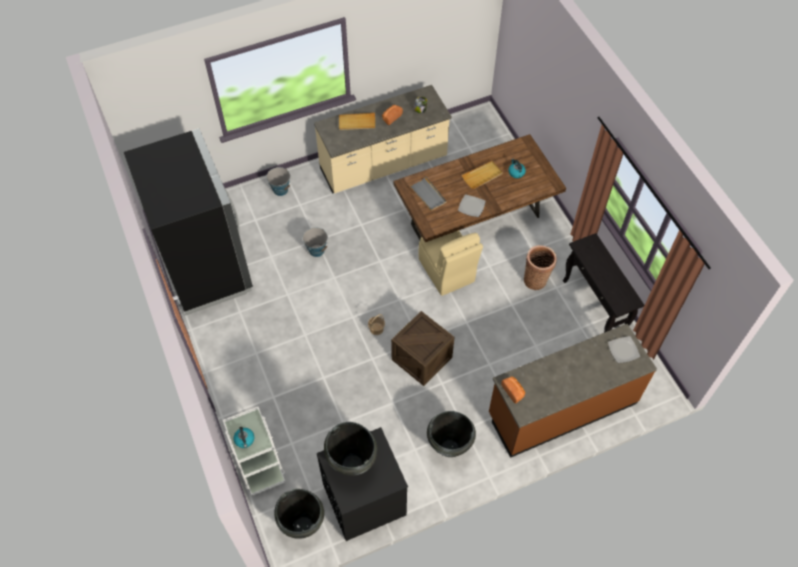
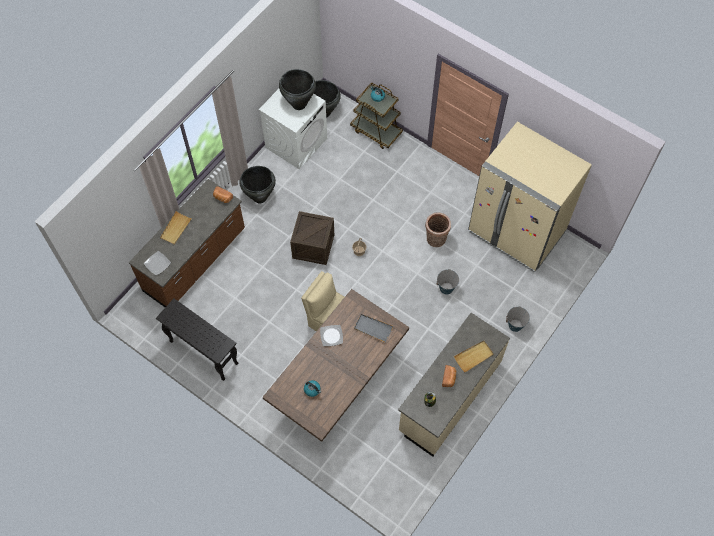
camera: 150 degrees right, 5 degrees up
(206, 267) = (516, 232): black fridge -> beige fridge
(258, 462) = (376, 131): white cart -> brown cart
(364, 500) = (296, 142): black washing machine -> white washing machine
(482, 176) = (339, 371): beige tray -> beige tray (176, 229)
(536, 279) = (260, 353): basket -> basket (435, 240)

